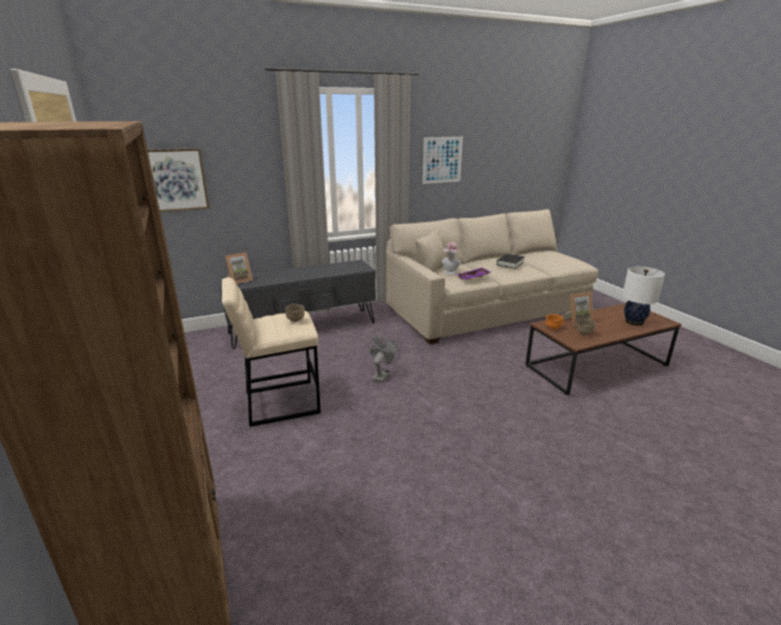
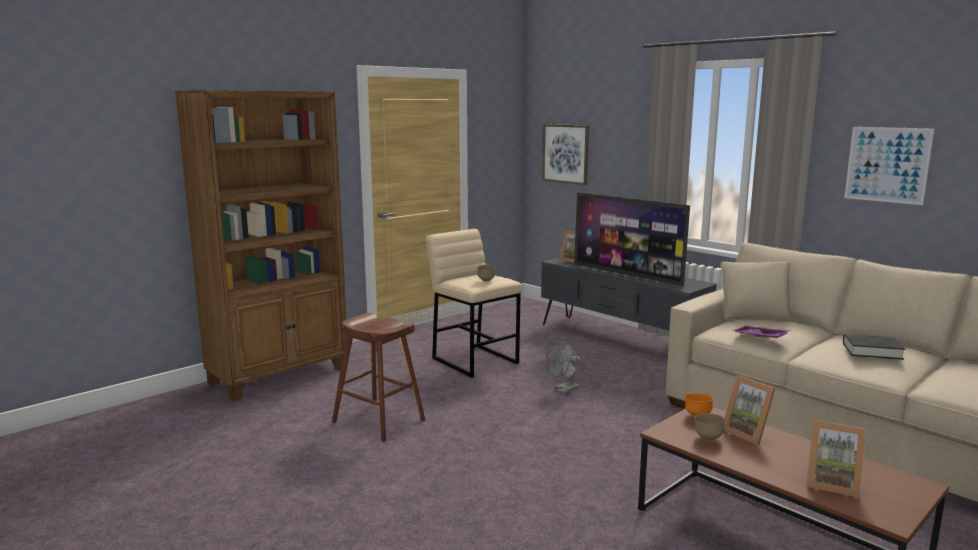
camera: 70 degrees right, 10 degrees down
(308, 274) = (627, 274): none -> television
(382, 375) = (564, 390): grey fan -> grey fan turned 135 degrees clockwise
(384, 492) = (379, 421): none -> brown stool
(450, 273) = (755, 325): hat -> none
(634, 322) = (831, 483): white table lamp -> picture frame

